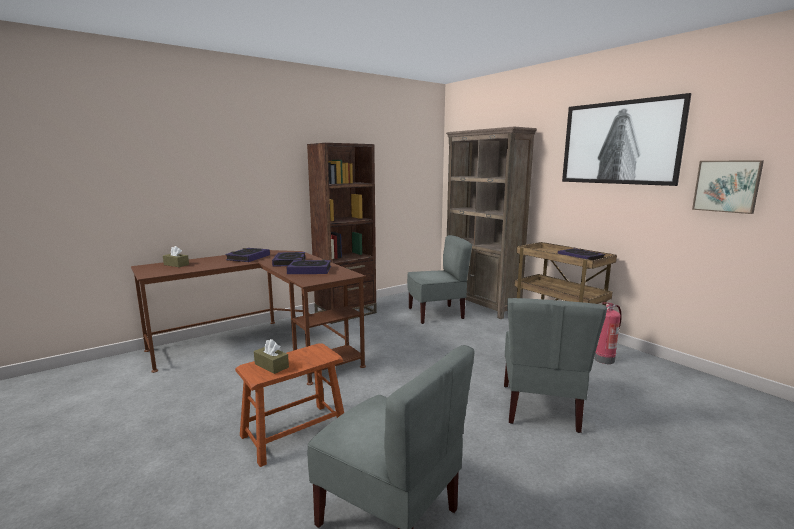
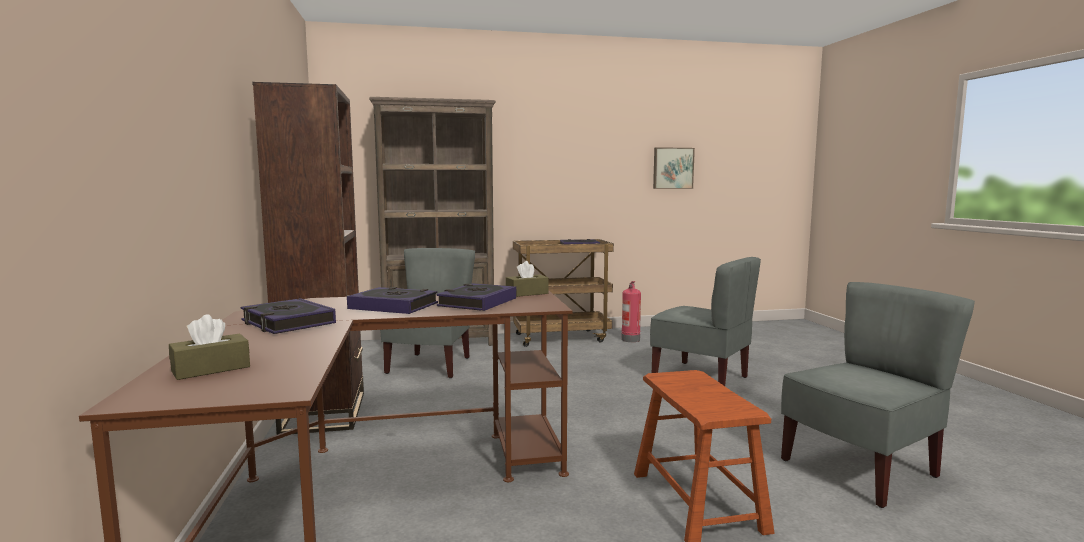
camera: 65 degrees left, 5 degrees down
(271, 365) = (712, 401): brown tissue box -> brown tissue box (527, 293)
(619, 143) = (585, 129): picture -> none

